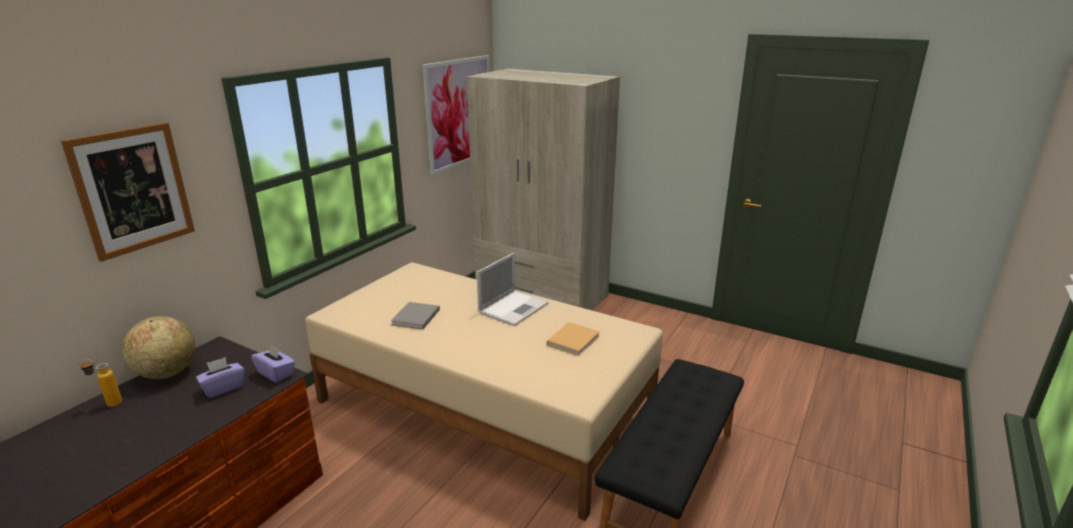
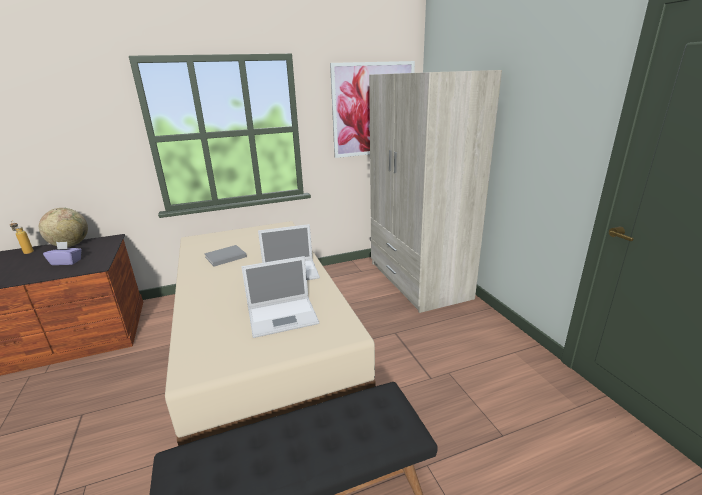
camera: 40 degrees right, 0 degrees up
(133, 190) = (58, 124): picture -> none
(276, 373) = (96, 263): purple tissue box -> none
(574, 340) = (284, 316): beige book -> laptop

